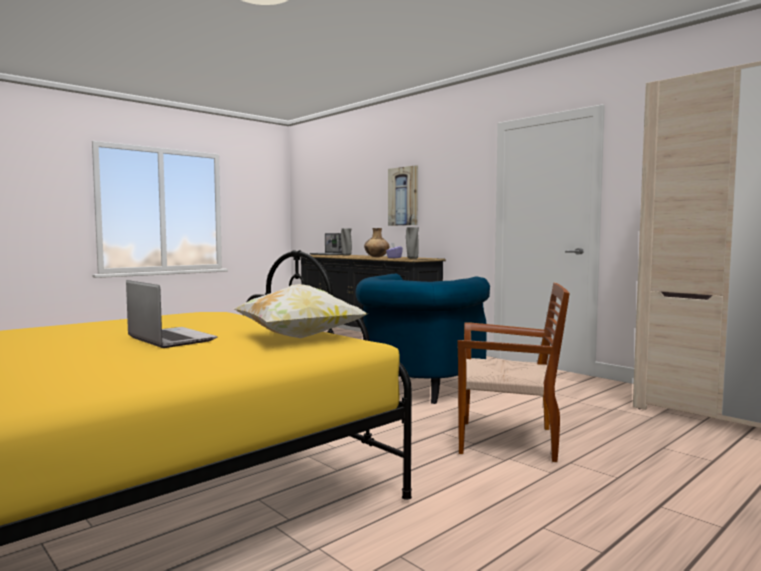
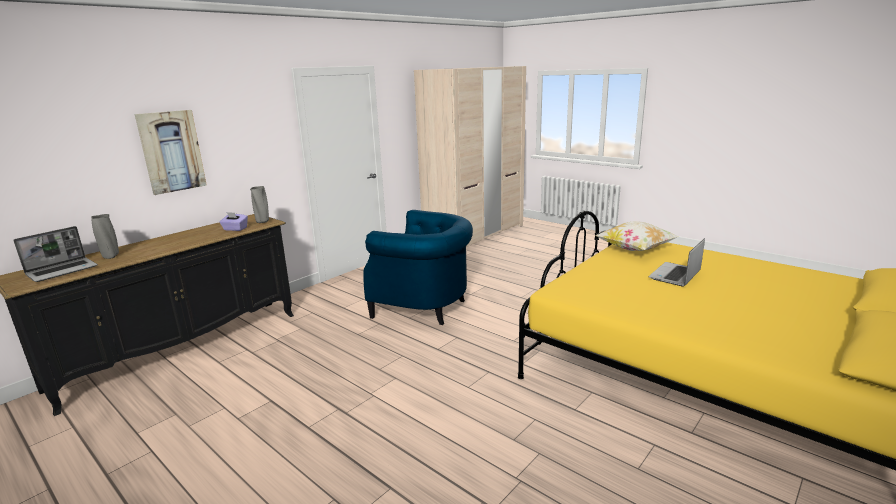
camera: 95 degrees left, 15 degrees up
(376, 257) = (204, 237): brown vase -> none
(508, 440) = (526, 282): brown armchair -> none

